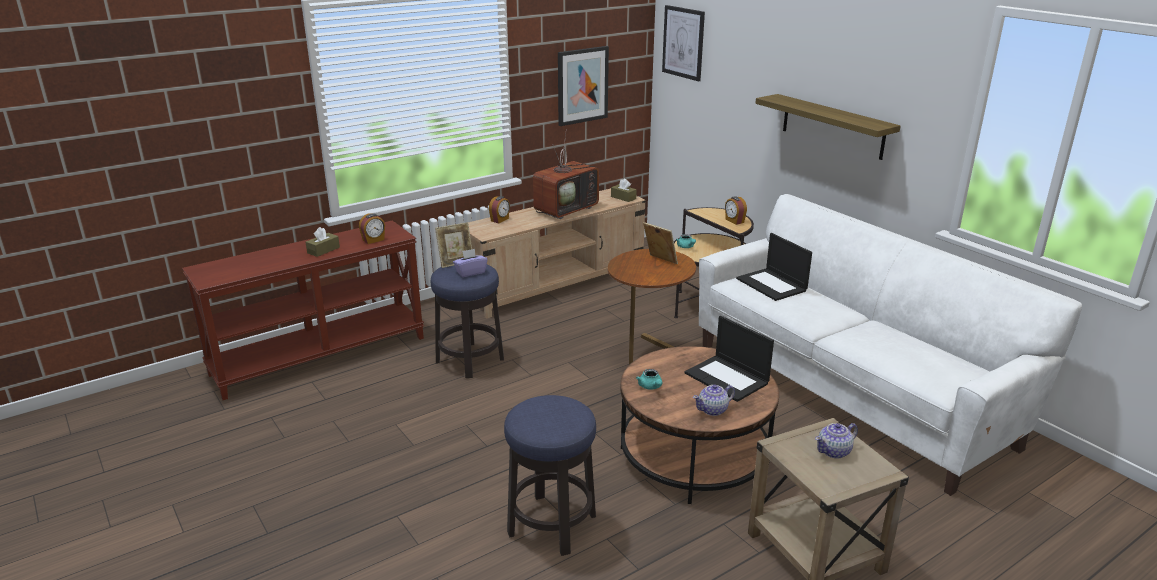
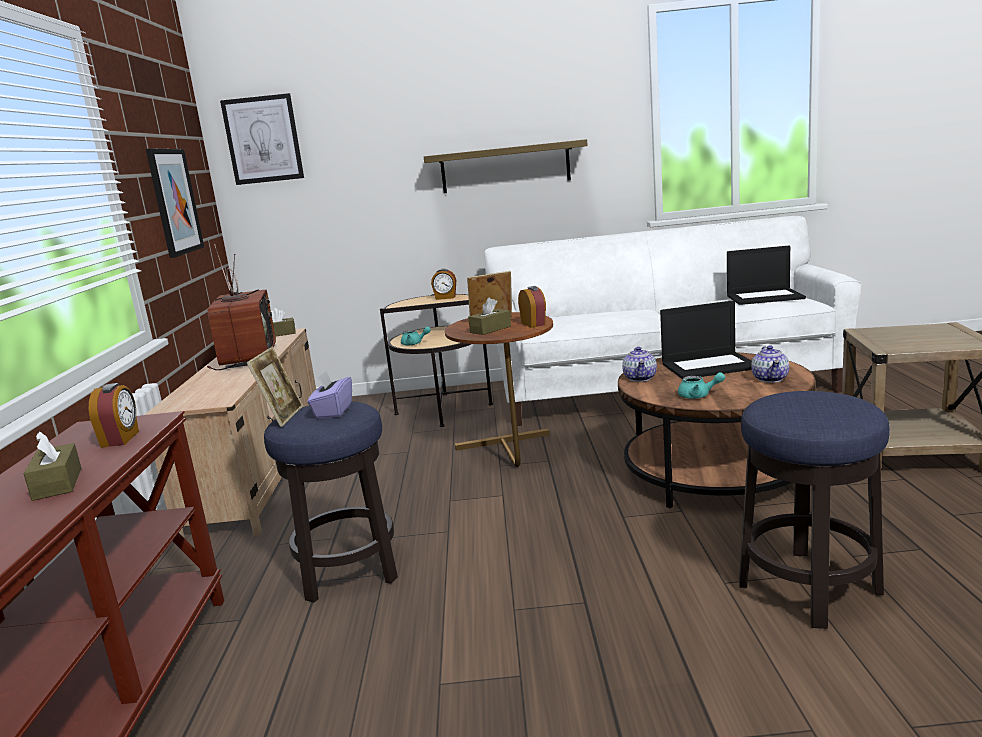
camera: 55 degrees left, 10 degrees down
(500, 220) = (193, 390): alarm clock -> alarm clock (534, 324)
(637, 266) = (490, 329): none -> brown tissue box
(772, 285) = (568, 317): laptop -> laptop (765, 297)
(834, 451) = (907, 335): teapot -> teapot (640, 378)

